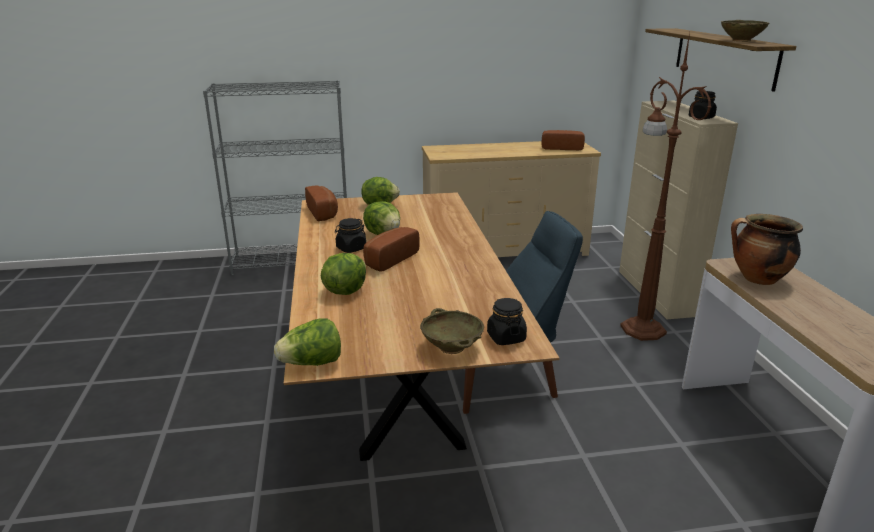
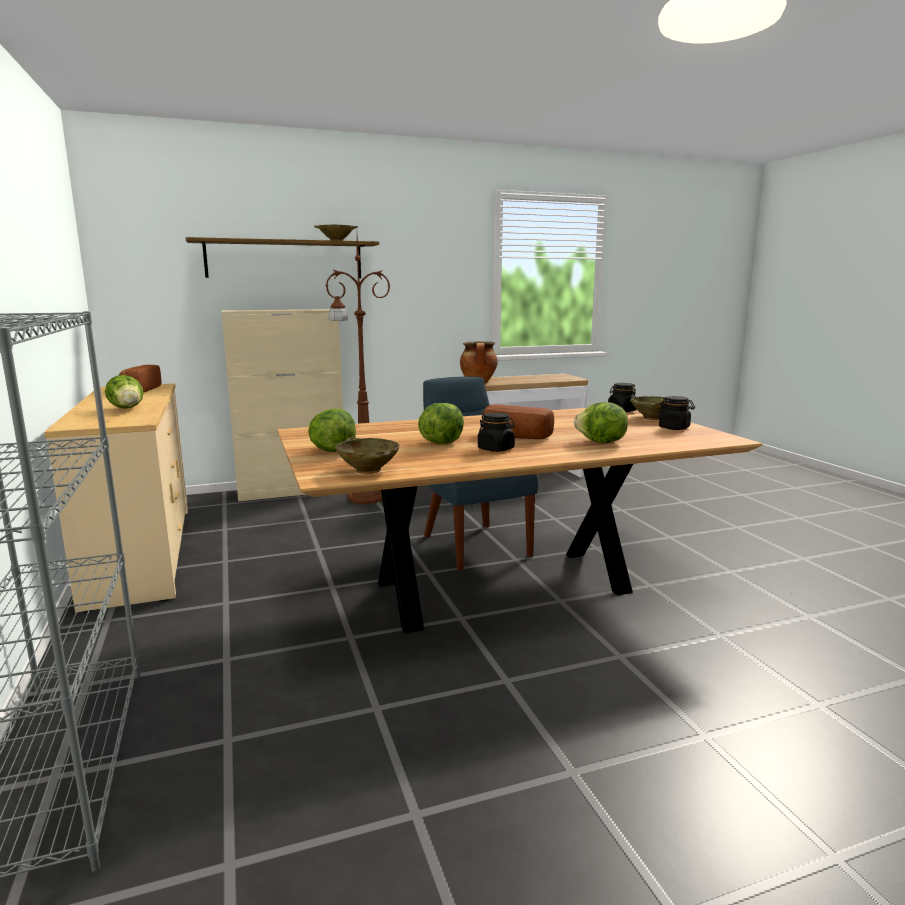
camera: 100 degrees left, 10 degrees down
(312, 363) = (728, 439): lettuce -> lettuce (128, 409)
(324, 212) = (368, 470): bread -> beige bowl
(701, 117) = (312, 309): black jar -> black jar (674, 428)

